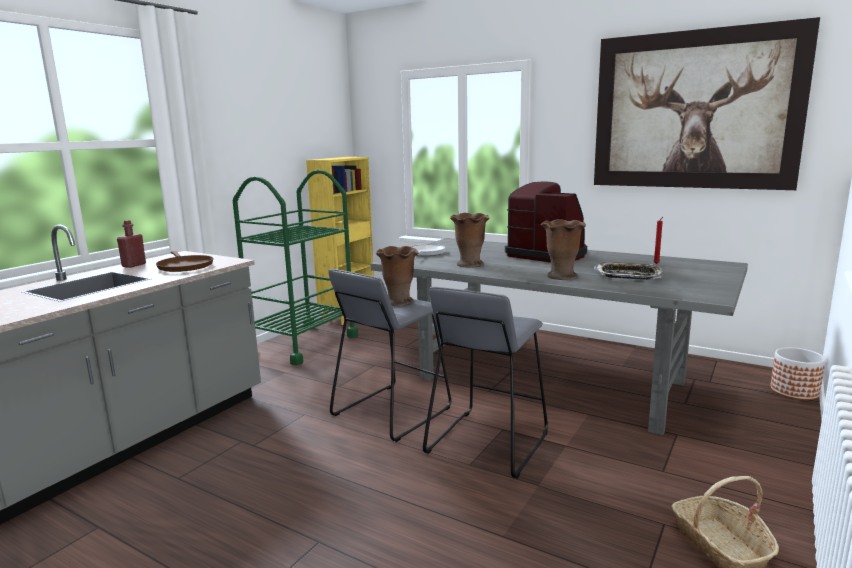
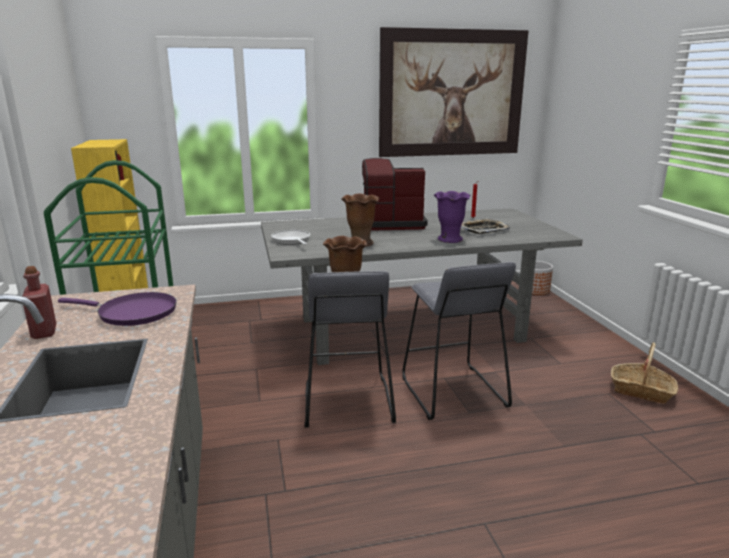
camera: 45 degrees left, 5 degrees up
(184, 266) = (133, 313): brown frying pan -> purple frying pan
(562, 276) = (450, 239): brown vase -> purple vase

